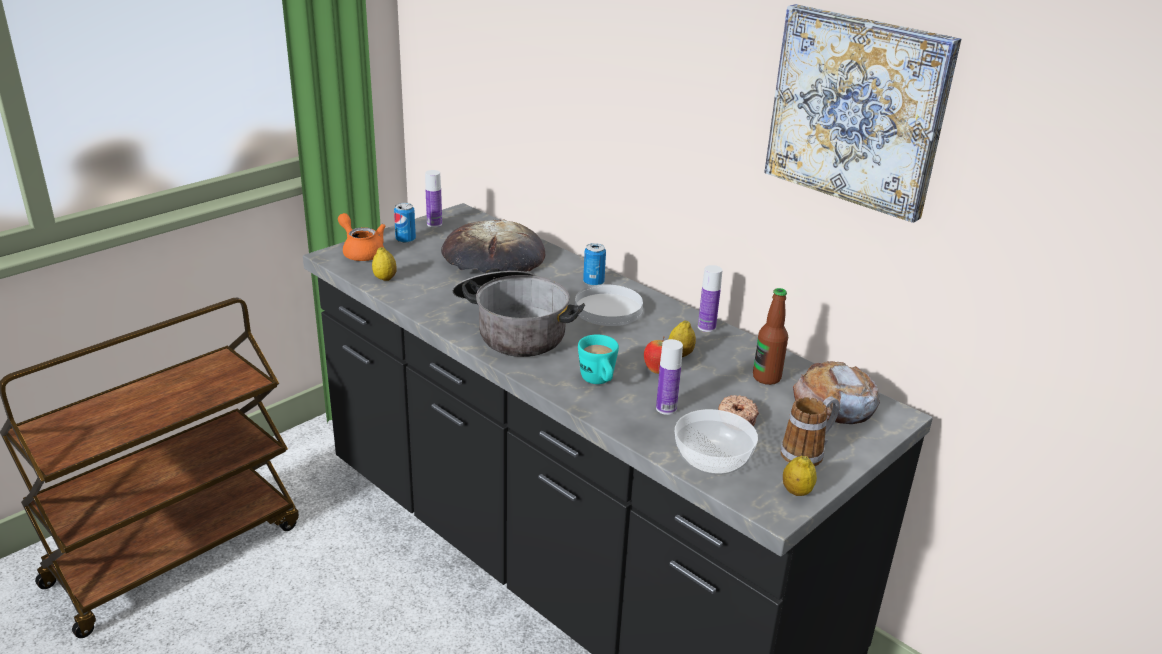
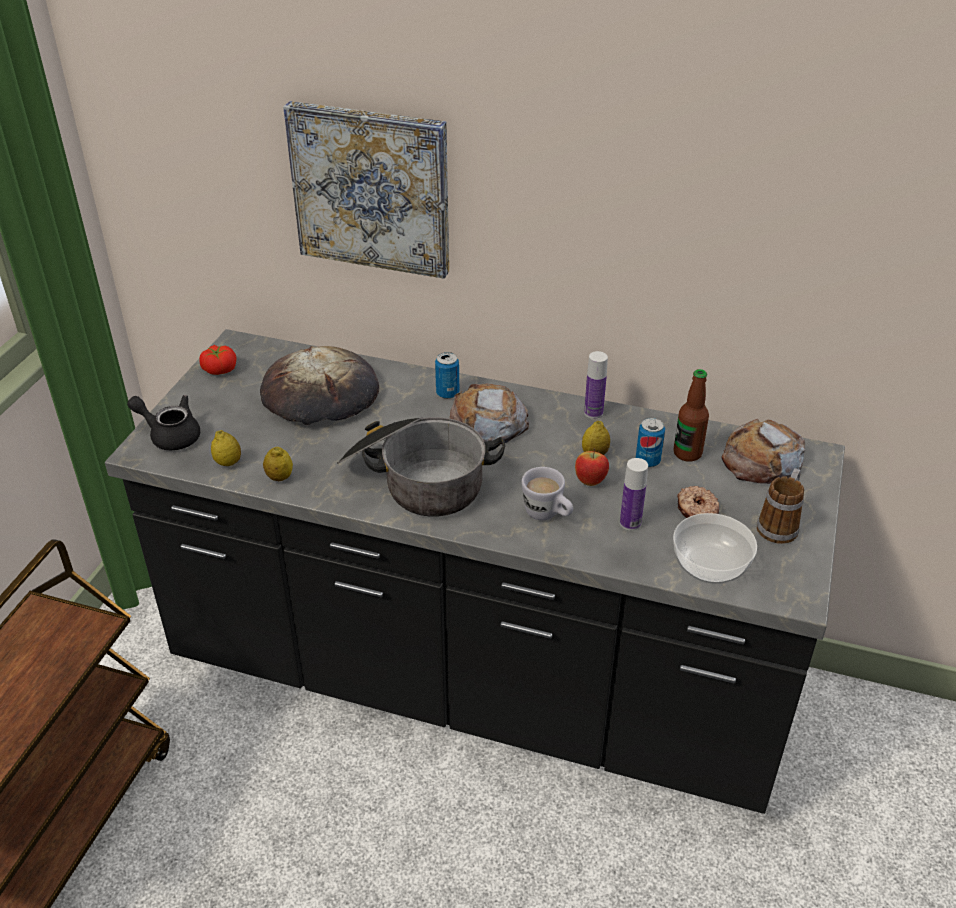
camera: 25 degrees left, 10 degrees up
(361, 252) = (170, 435): orange teapot -> black teapot
(405, 240) = (206, 402): can -> can (647, 461)
(434, 224) = (219, 369): bottle -> tomato
(599, 381) = (547, 515): turquoise mug -> white mug
(608, 309) = (487, 423): white plate -> bread
(796, 492) = (801, 571): lemon -> lemon (279, 477)
(858, 110) = (745, 177): picture -> picture (371, 188)

